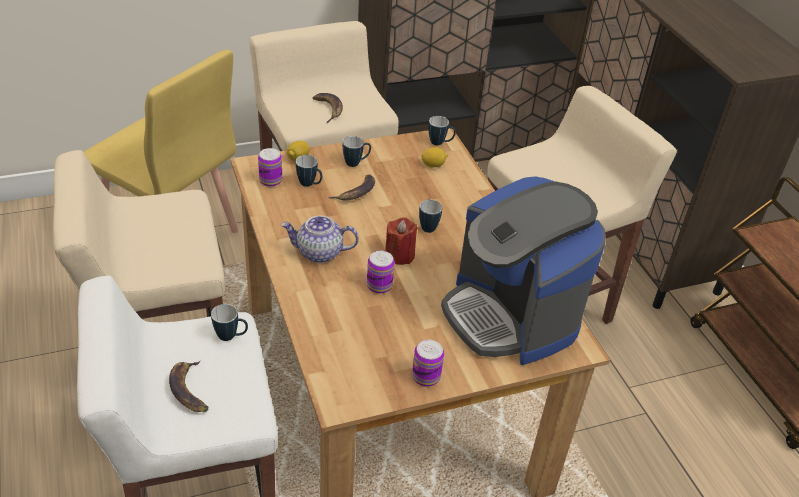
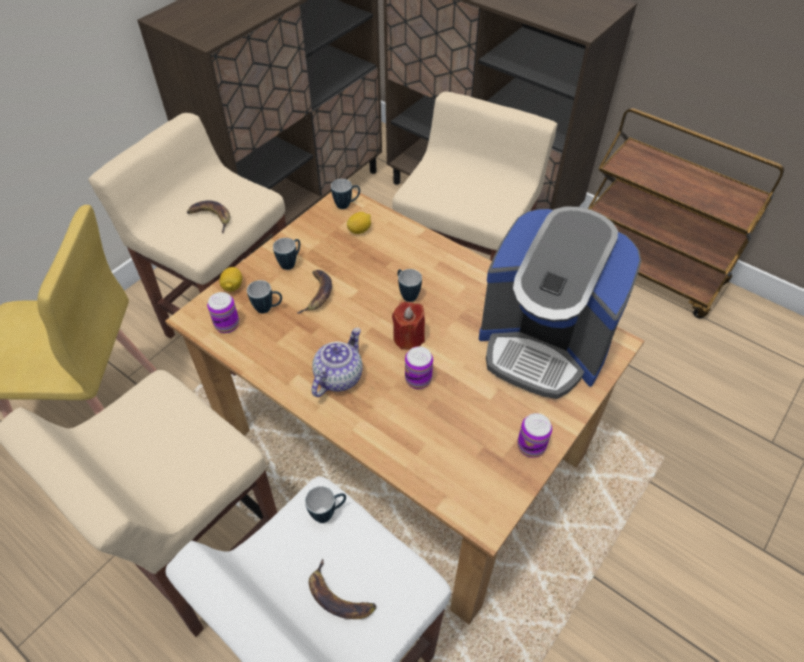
camera: 30 degrees left, 10 degrees up
(319, 253) = (338, 376): teapot -> teapot turned 150 degrees clockwise

